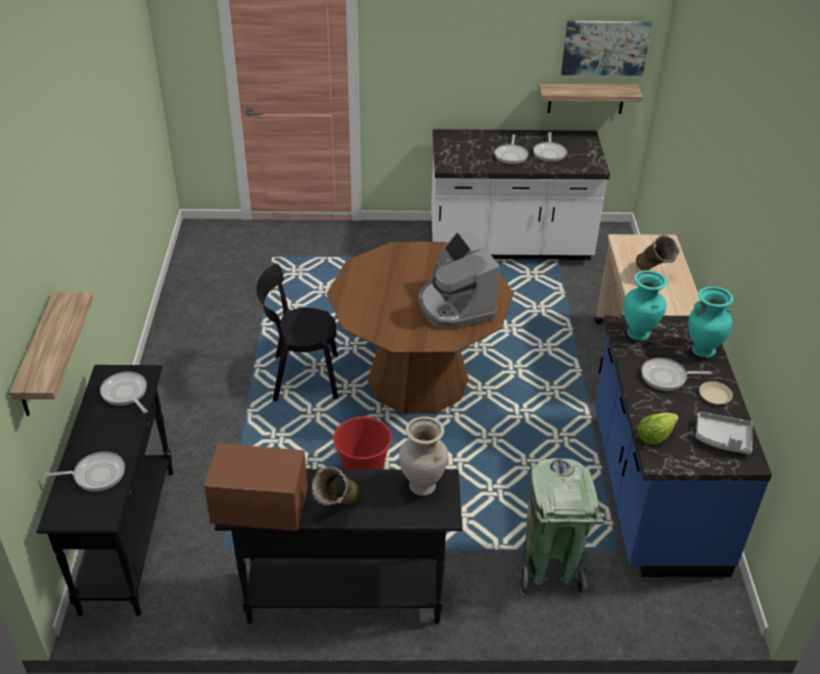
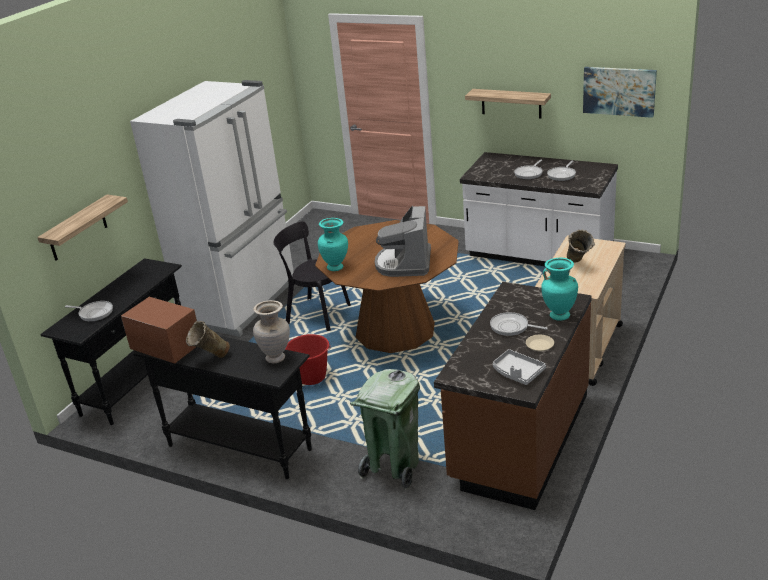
camera: 30 degrees right, 10 degrees down
(126, 393) = (147, 275): frying pan -> none
(190, 381) = (242, 303): none -> white fridge
(586, 98) = (607, 135): shelf -> shelf (511, 103)
(638, 334) = (517, 297): turquoise vase -> turquoise vase (336, 267)
(654, 436) = (464, 360): lettuce -> none
(654, 491) = (519, 438): blue counter -> brown counter

